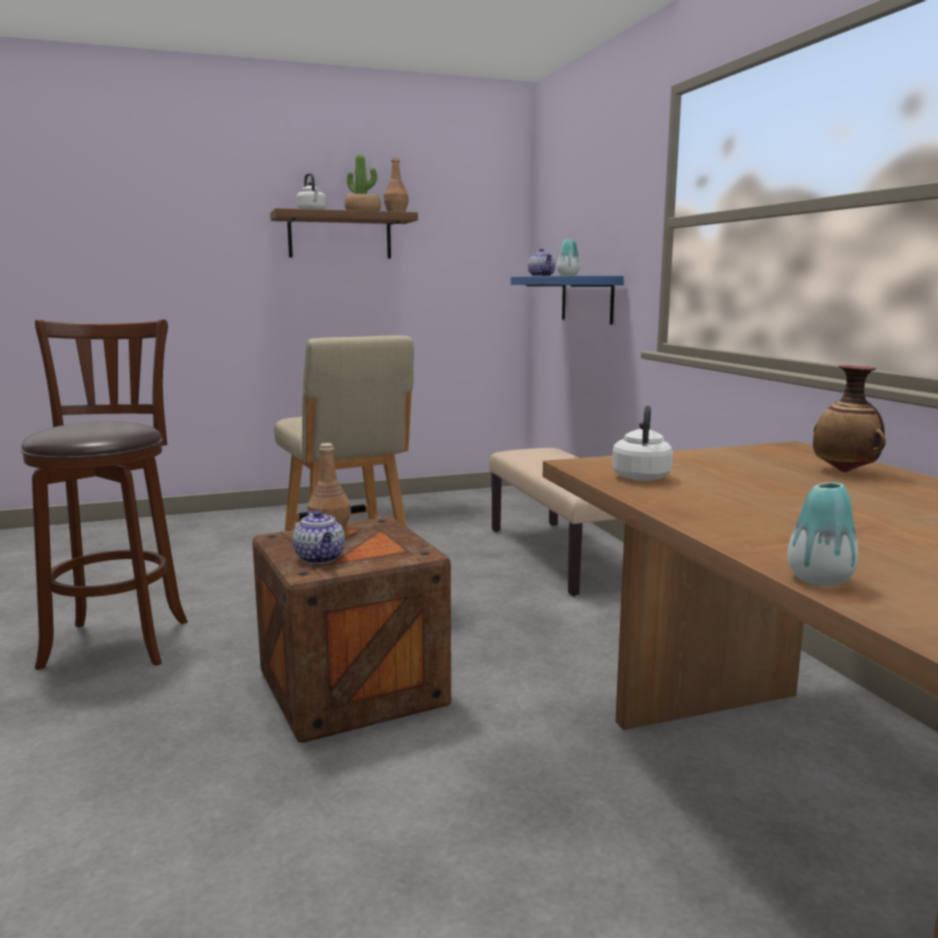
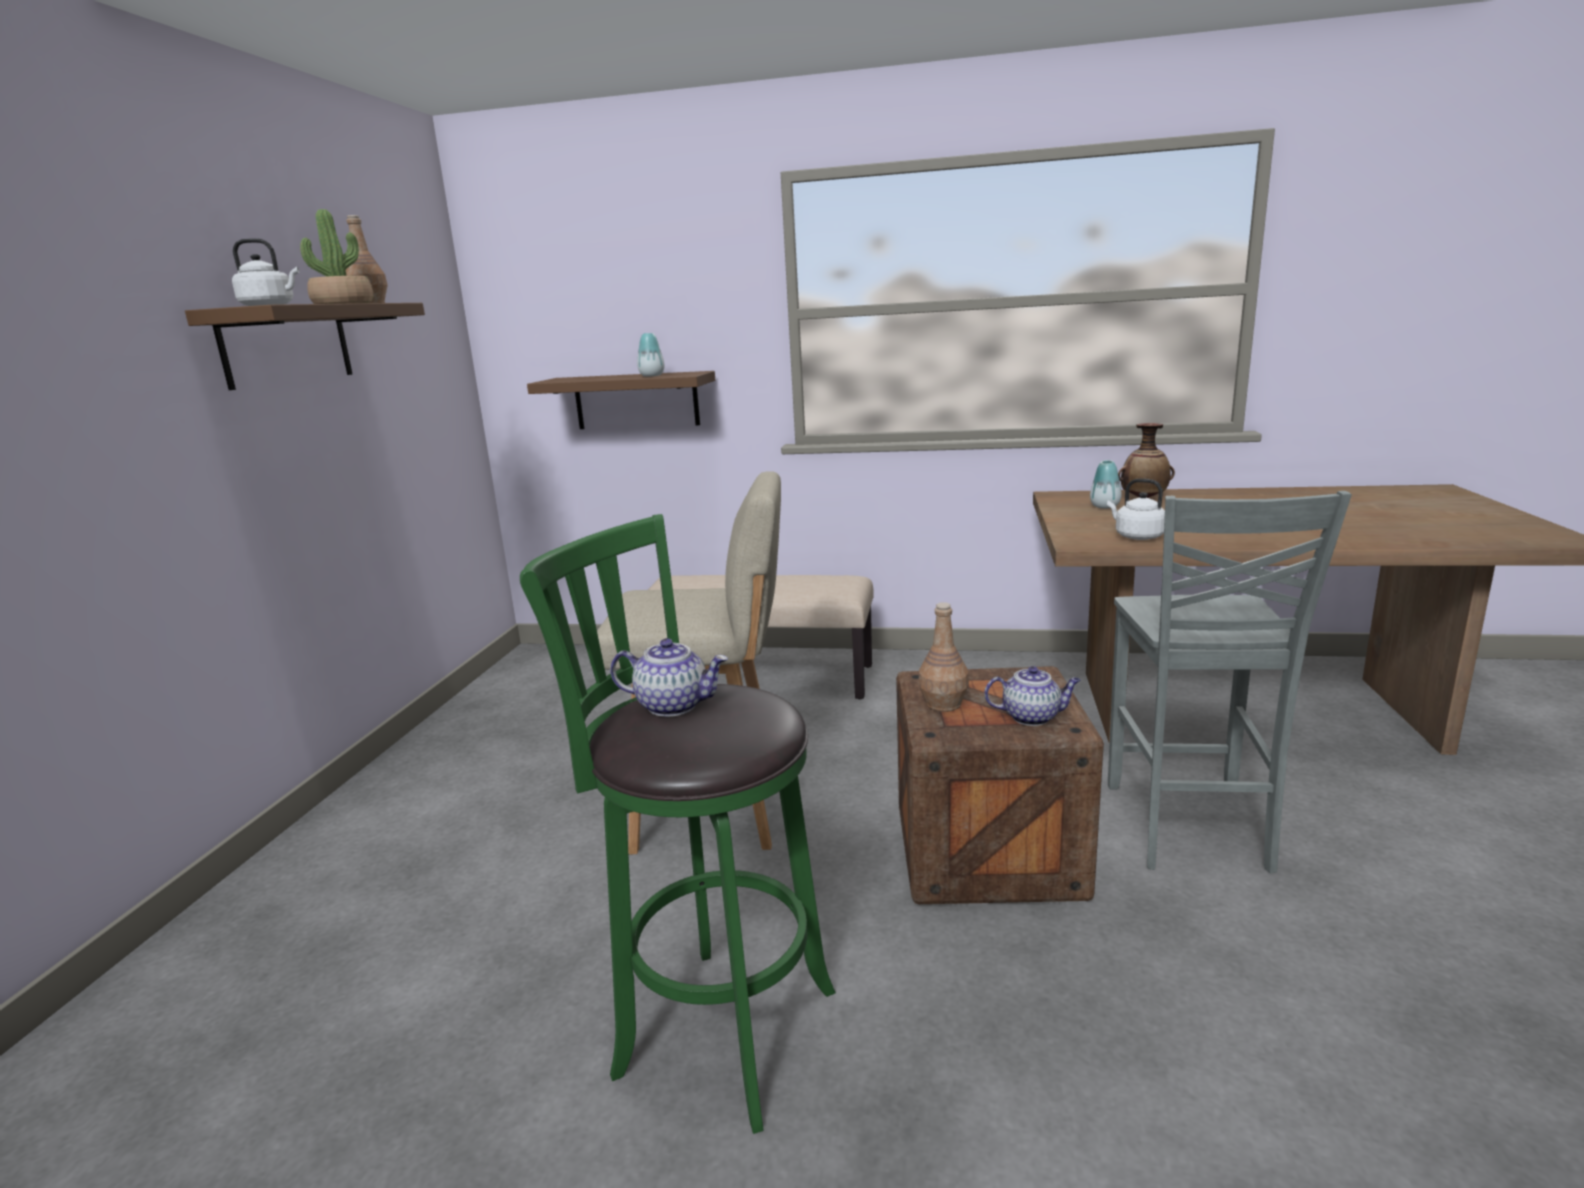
camera: 60 degrees left, 5 degrees up
(119, 640) = (716, 1028): brown stool -> green stool
(462, 786) = (1188, 828): none -> grey chair
(541, 276) = (567, 379): teapot -> teapot (674, 705)
(587, 299) = (636, 400): blue shelf -> brown shelf
(819, 579) = (1408, 542): vase -> vase (1104, 506)

